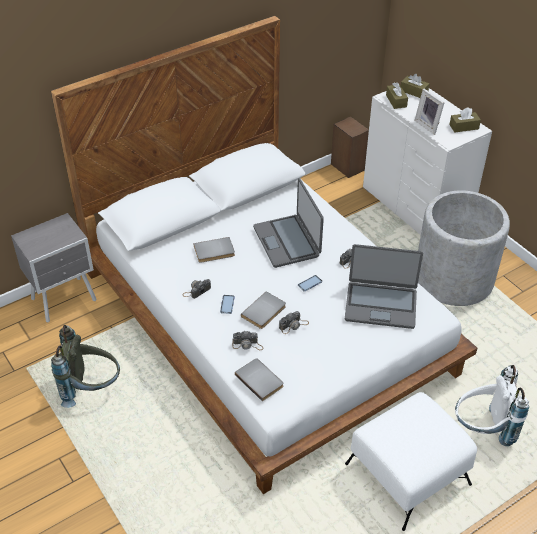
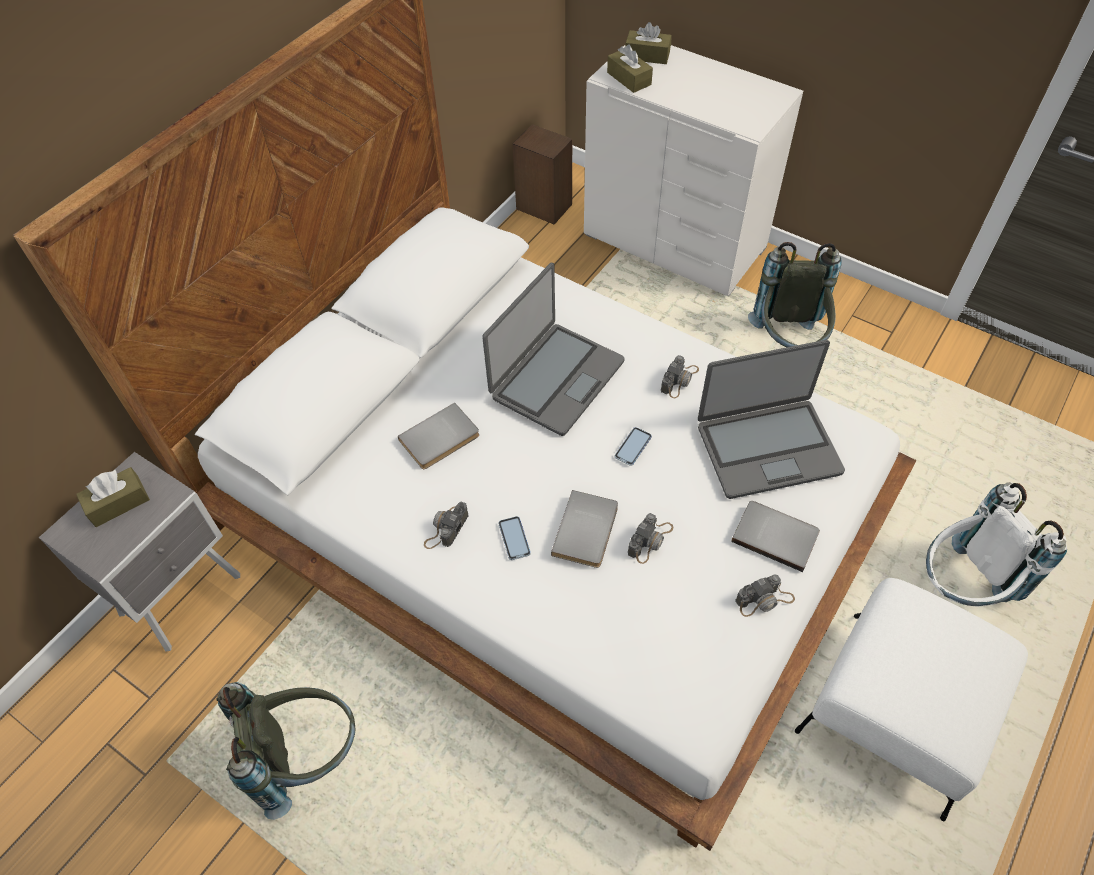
camera: 20 degrees left, 10 degrees up
(247, 345) = (592, 610): camera -> camera (764, 600)
(260, 380) = (649, 675): grey book -> grey book (775, 535)
(287, 241) = (556, 379): laptop -> laptop turned 105 degrees counterclockwise
(428, 125) = (703, 107): picture frame -> none
(454, 278) = (788, 343): grey planter -> grey backpack
(464, 127) = (758, 95): brown tissue box -> brown tissue box (118, 503)

